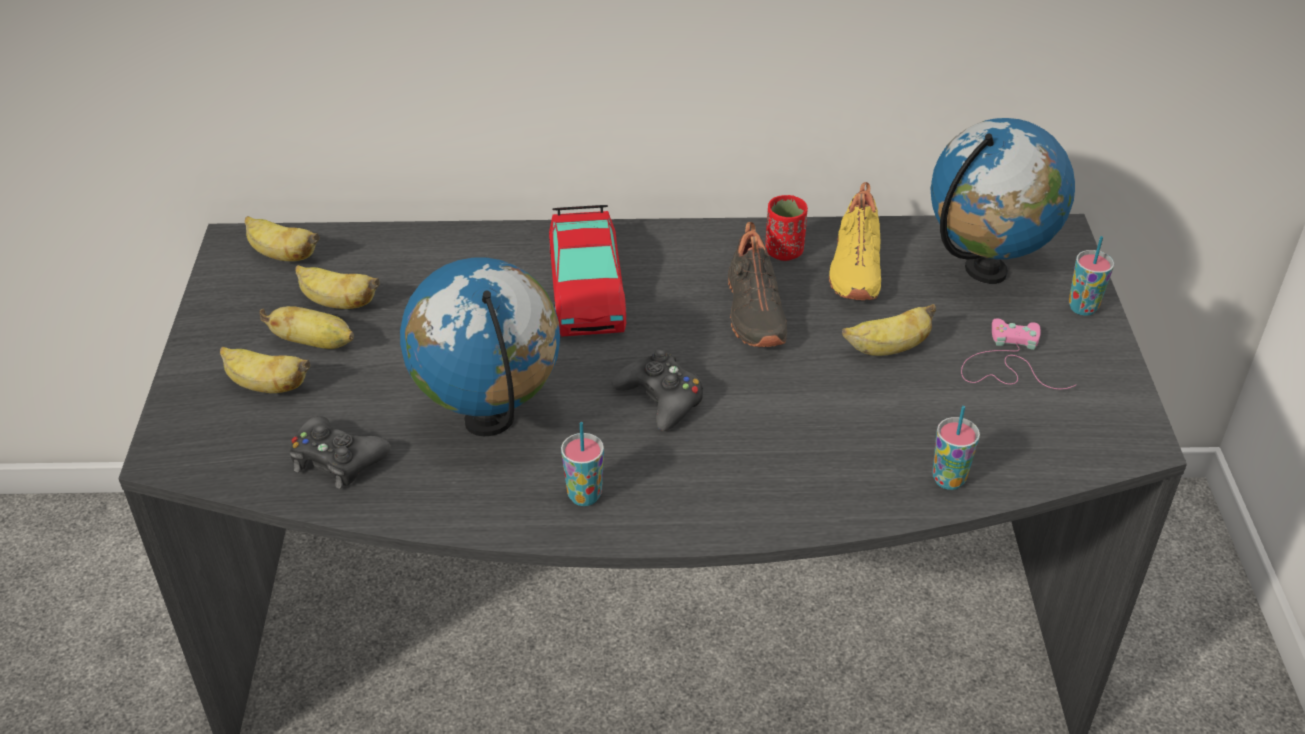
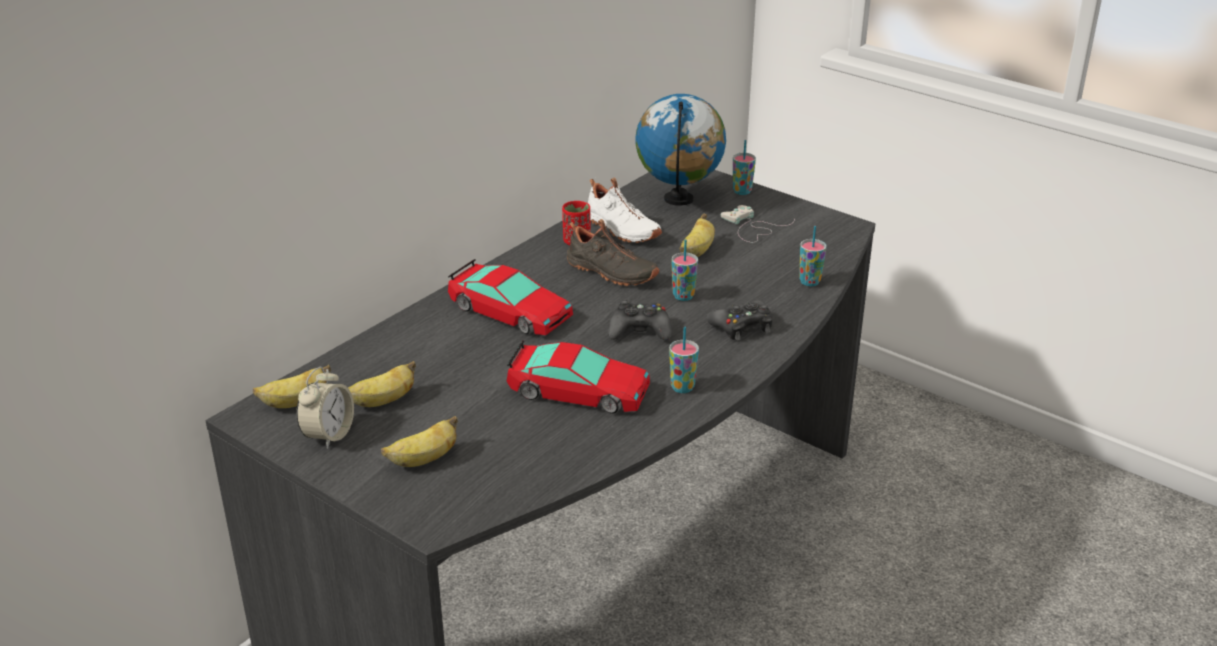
camera: 50 degrees left, 10 degrees down
(250, 304) = (328, 435): none -> alarm clock
(315, 344) = (411, 425): banana -> none
(337, 460) = (535, 459): black game controller -> black game controller (742, 327)
(490, 420) = (578, 391): globe -> toy car
(775, 392) = (683, 296): none -> cup
(853, 267) = (620, 230): yellow shoe -> white shoe
(1007, 362) = (752, 228): pink game controller -> white game controller

